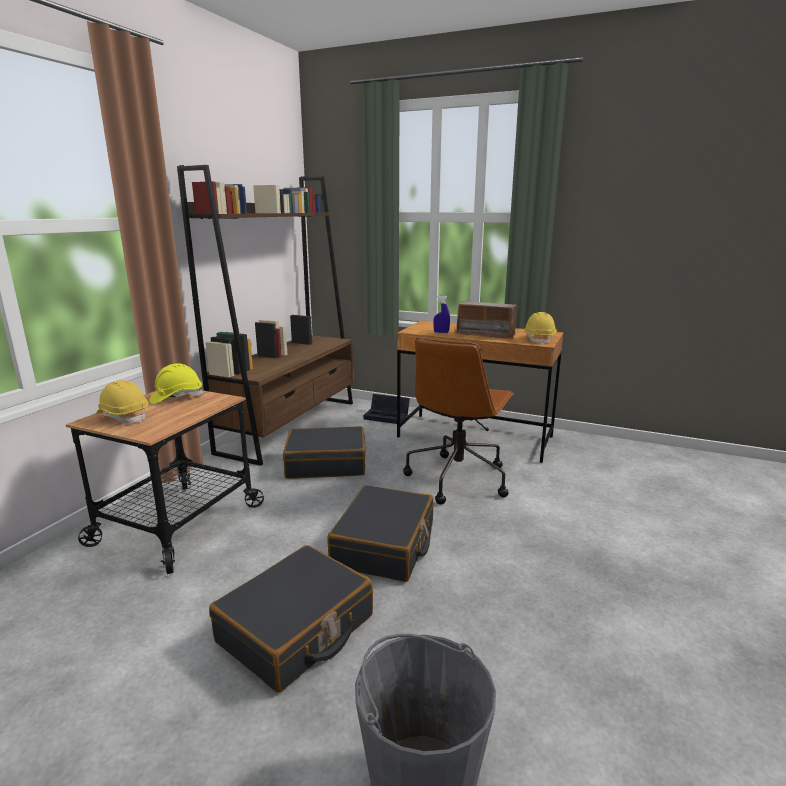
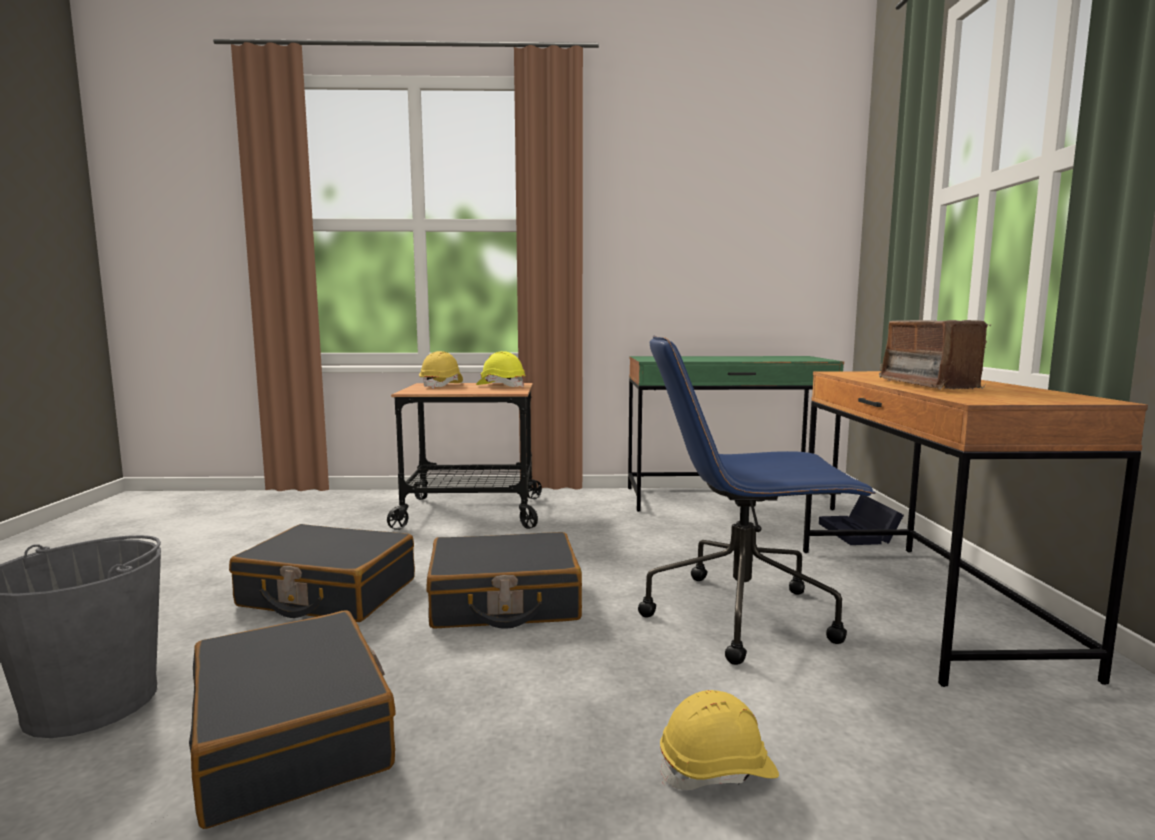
camera: 65 degrees right, 10 degrees down
(290, 426) = (725, 498): brown bookcase -> green desk
(326, 464) = (660, 533): black suitcase -> black suitcase (293, 735)
(441, 332) = (870, 377): blue spray bottle -> none
(458, 478) = (743, 615): brown office chair -> blue office chair
(539, 339) = (1003, 398): yellow hard hat -> yellow hard hat (718, 770)

